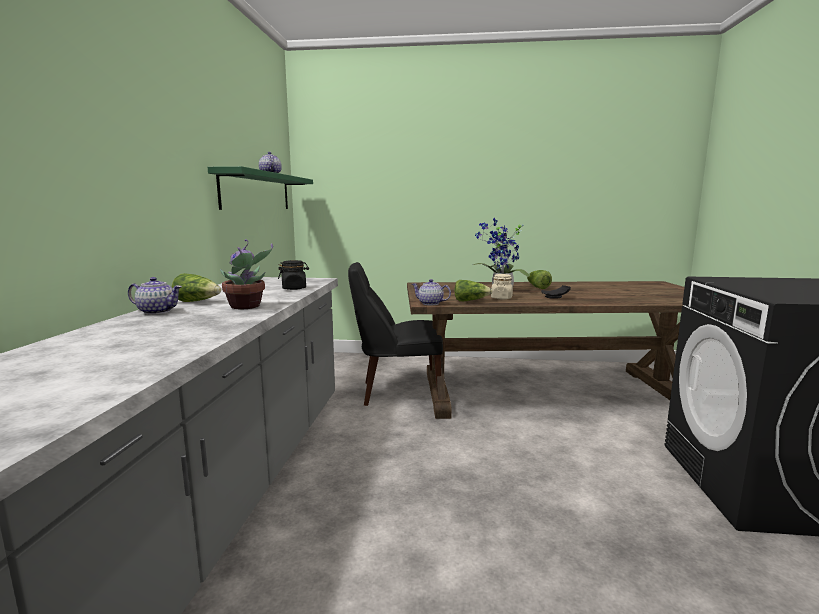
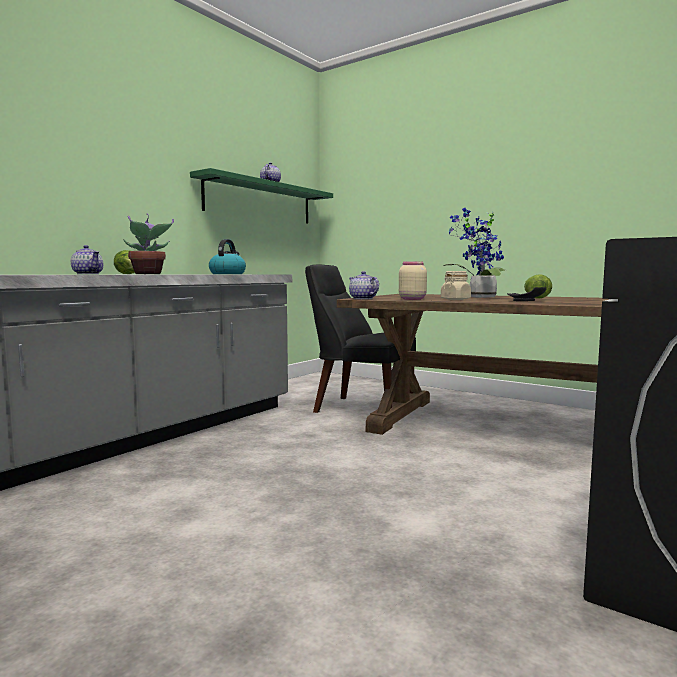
camera: 30 degrees right, 5 degrees down
(294, 288) = (227, 274): black jar -> kettle
(470, 301) = (412, 299): lettuce -> beige jar

